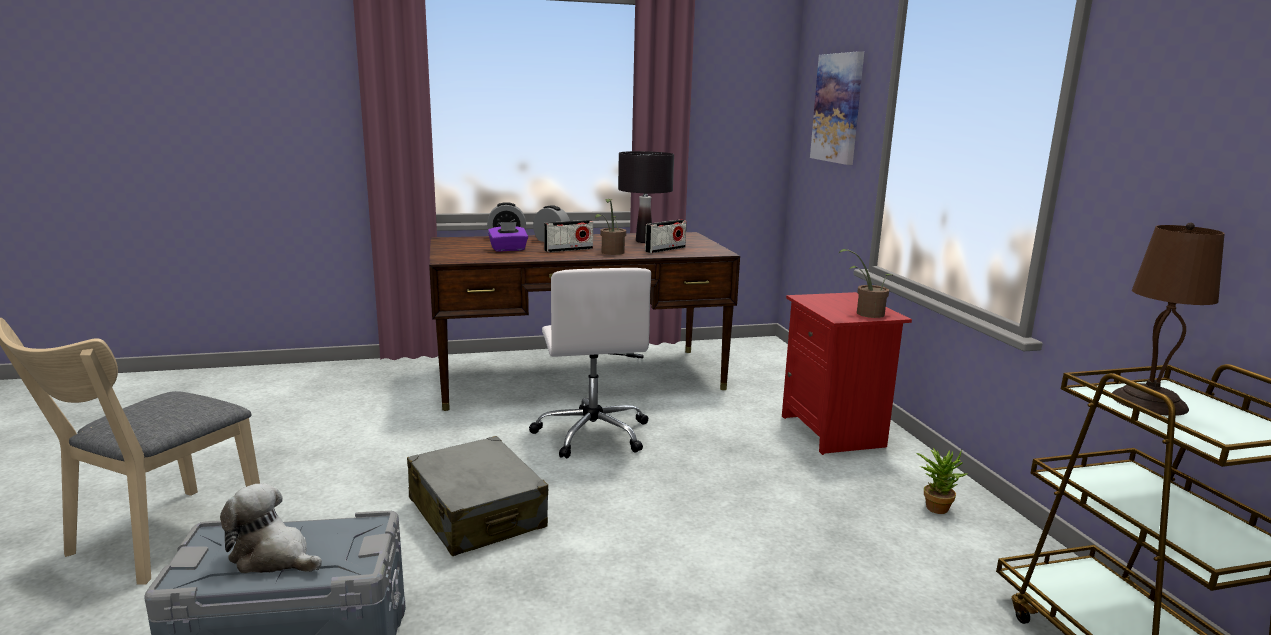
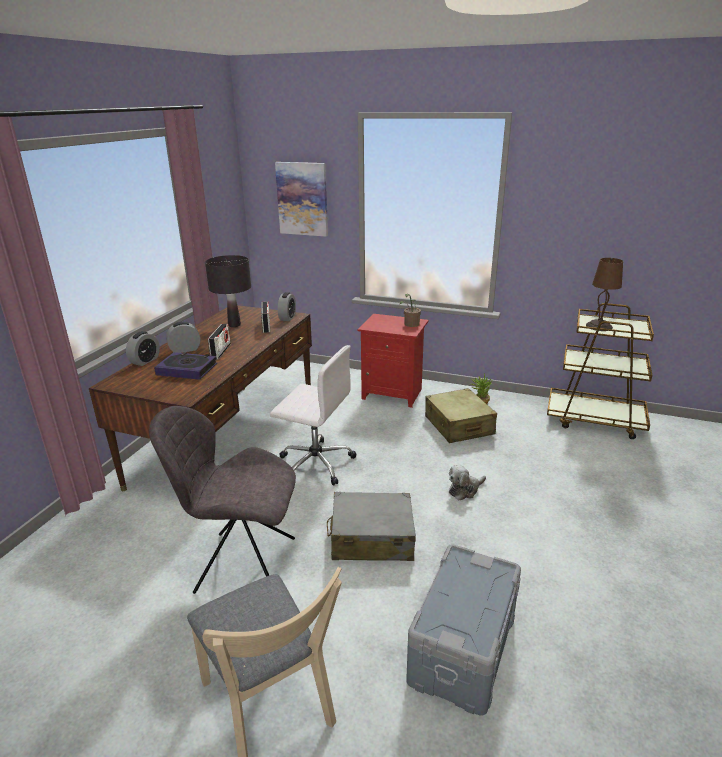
camera: 55 degrees left, 10 degrees up
(273, 557) = (472, 602): plush toy -> plush toy (465, 490)
(372, 453) = (242, 564): none -> grey chair
(508, 249) = (187, 369): purple tissue box -> book
(611, 253) = (251, 342): potted plant -> none
(706, 251) = (287, 317): none -> alarm clock
(834, 505) = (458, 426): none -> beige suitcase

